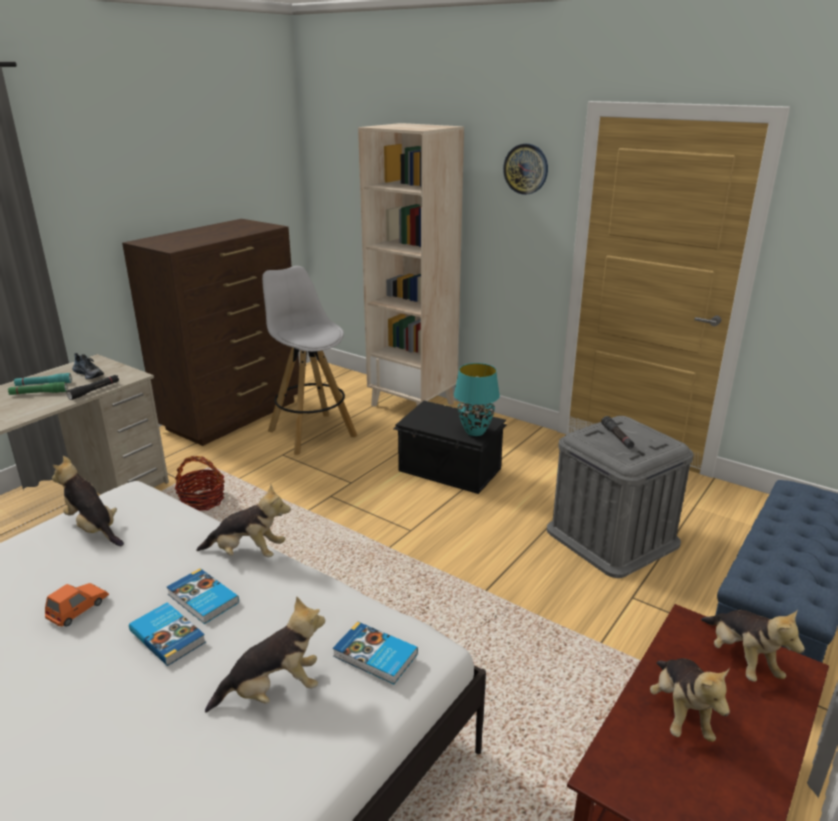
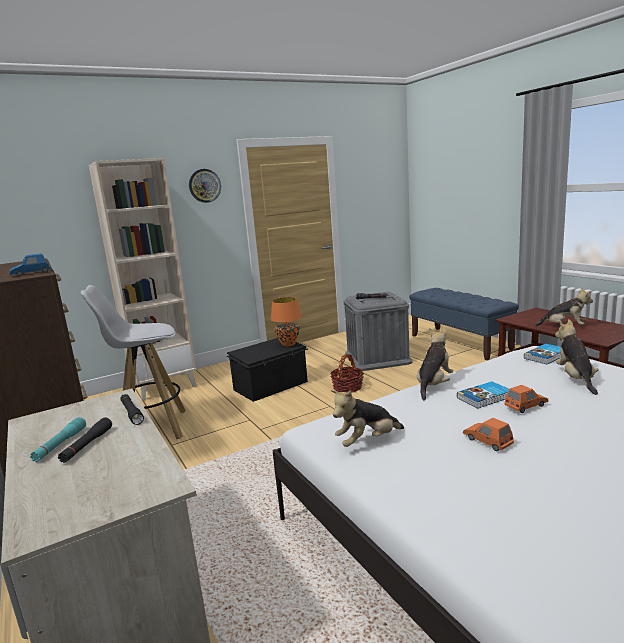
camera: 65 degrees left, 10 degrees down
(38, 393) = (87, 445): green flashlight -> black flashlight
(89, 374) = (73, 419): shoe -> none
(168, 636) = (526, 405): book -> orange toy car
(181, 245) = (30, 273): none -> blue toy car
(202, 500) = (205, 490): basket -> basket (347, 387)
(474, 432) = (288, 344): turquoise table lamp -> orange table lamp
(741, 659) = (532, 316): plush toy -> none

